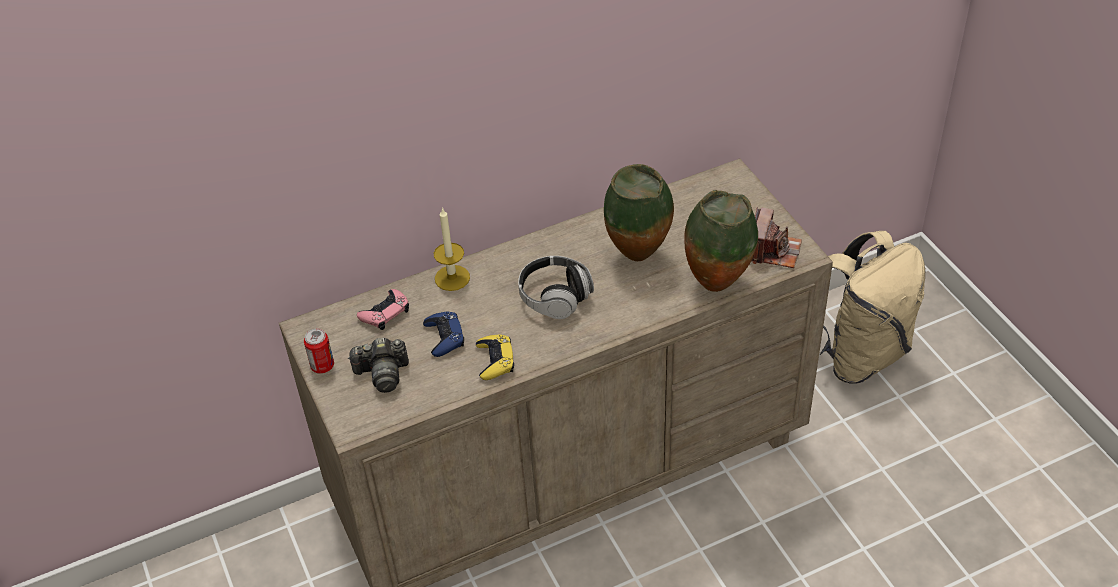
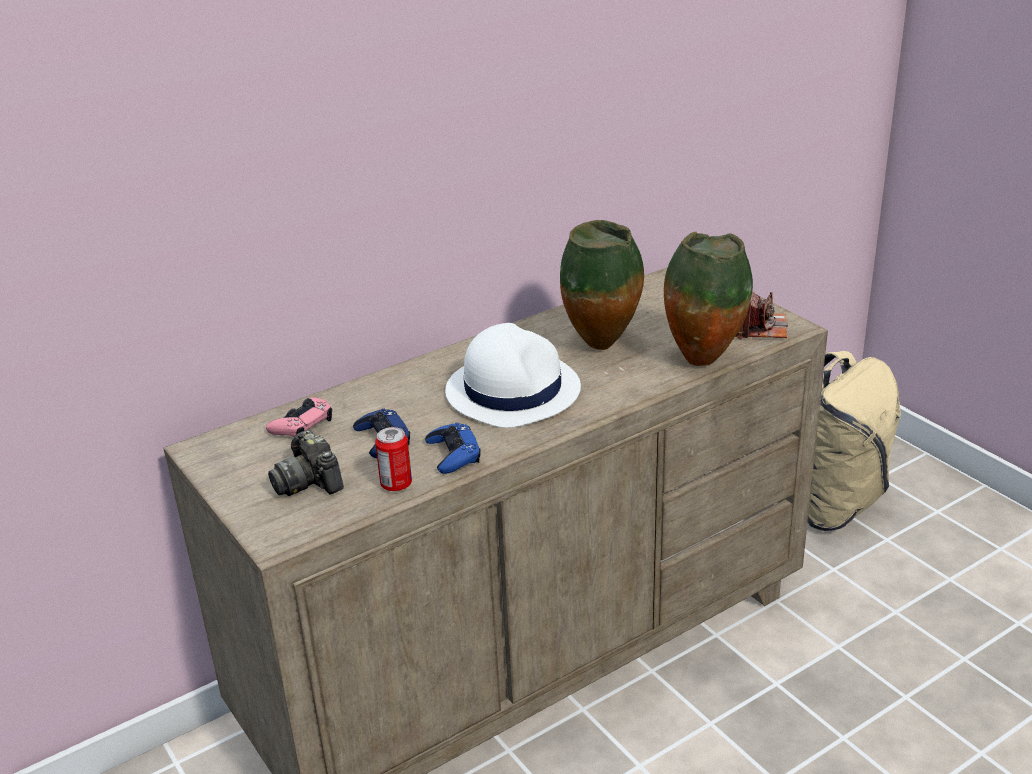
camera: 10 degrees left, 15 degrees down
(322, 366) = (227, 483): can -> can (396, 484)
(382, 374) = (309, 482): camera -> camera turned 75 degrees clockwise
(452, 278) = (380, 385): candle -> none
(495, 360) = (453, 454): yellow game controller -> blue game controller
(555, 297) = (512, 390): headphones -> white hat

